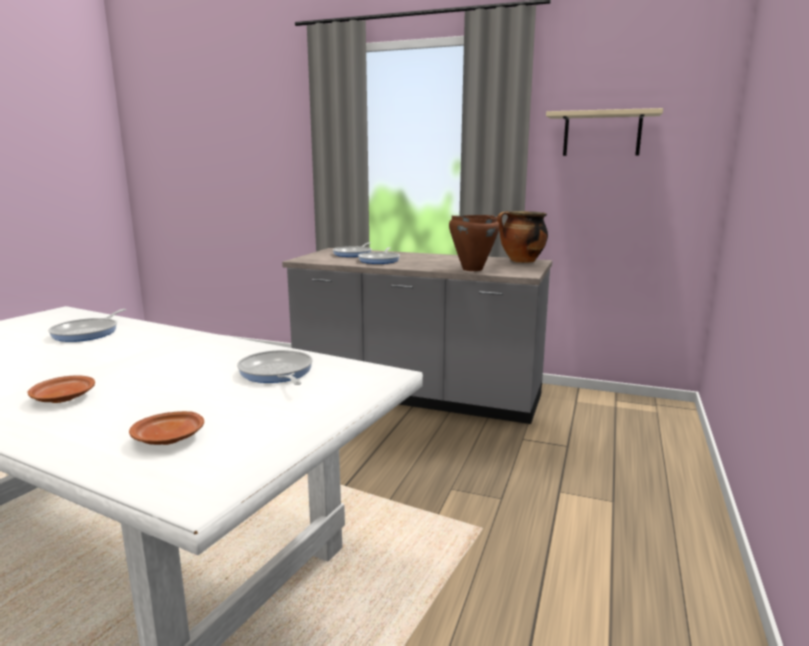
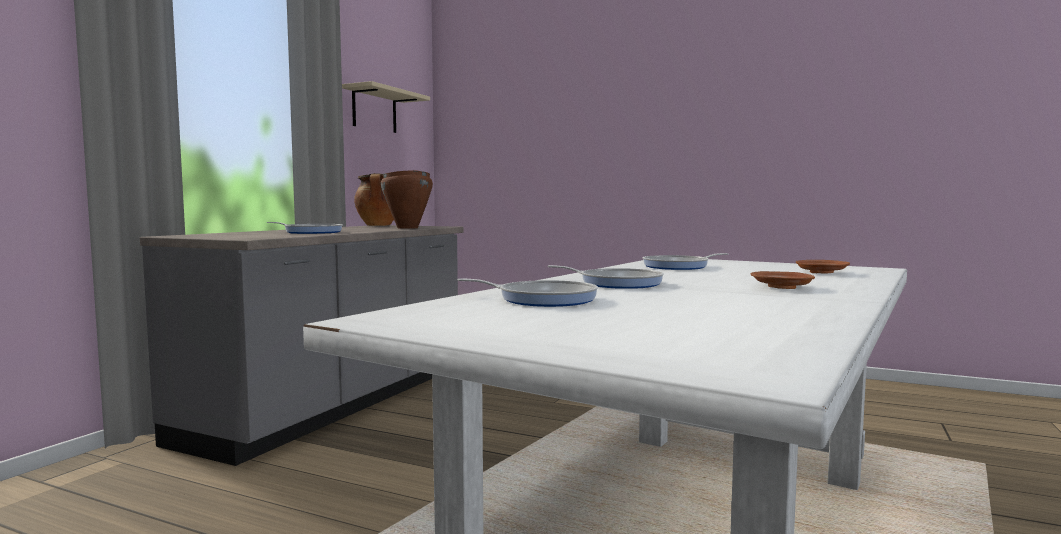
camera: 85 degrees left, 10 degrees down
(354, 254) = (238, 234): frying pan -> frying pan (616, 283)

